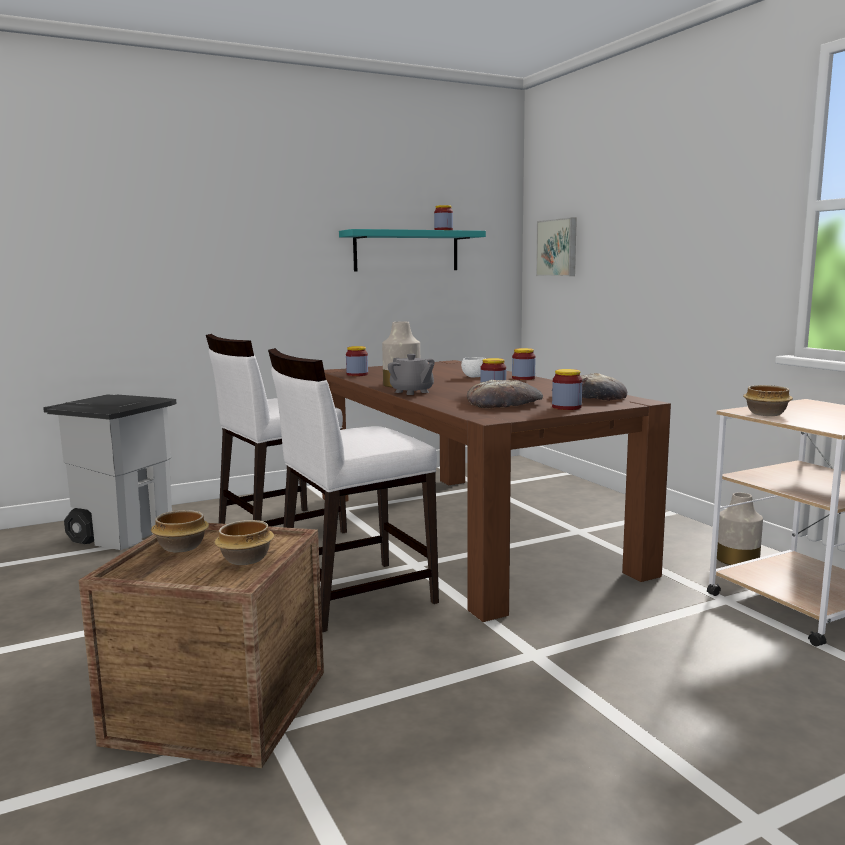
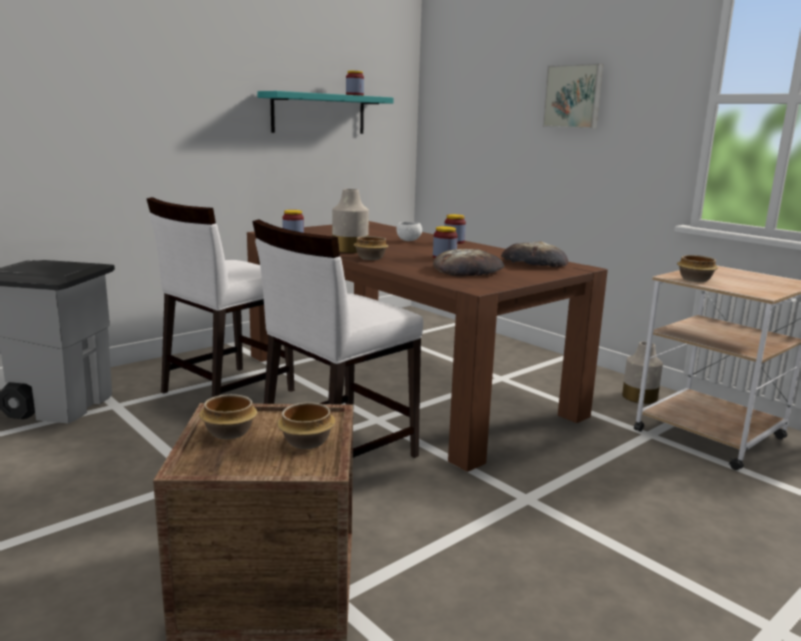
camera: 15 degrees left, 5 degrees up
(412, 392) = (370, 258): grey teapot -> bowl
(558, 247) = (457, 116): picture -> picture (573, 96)
(566, 407) = (527, 274): jar -> none

